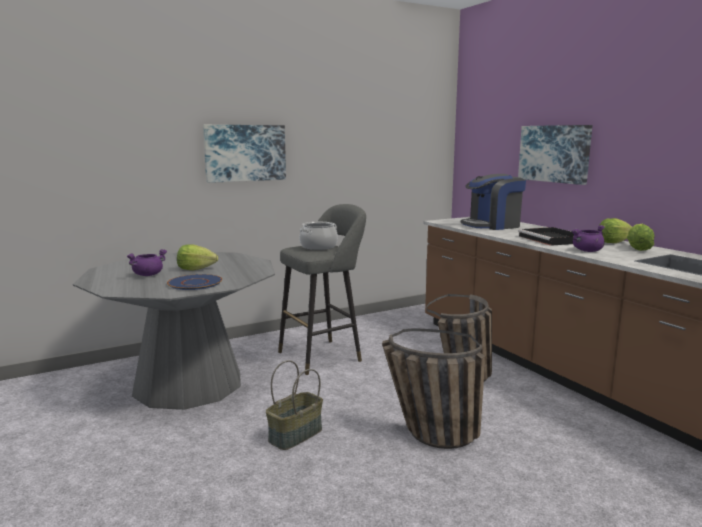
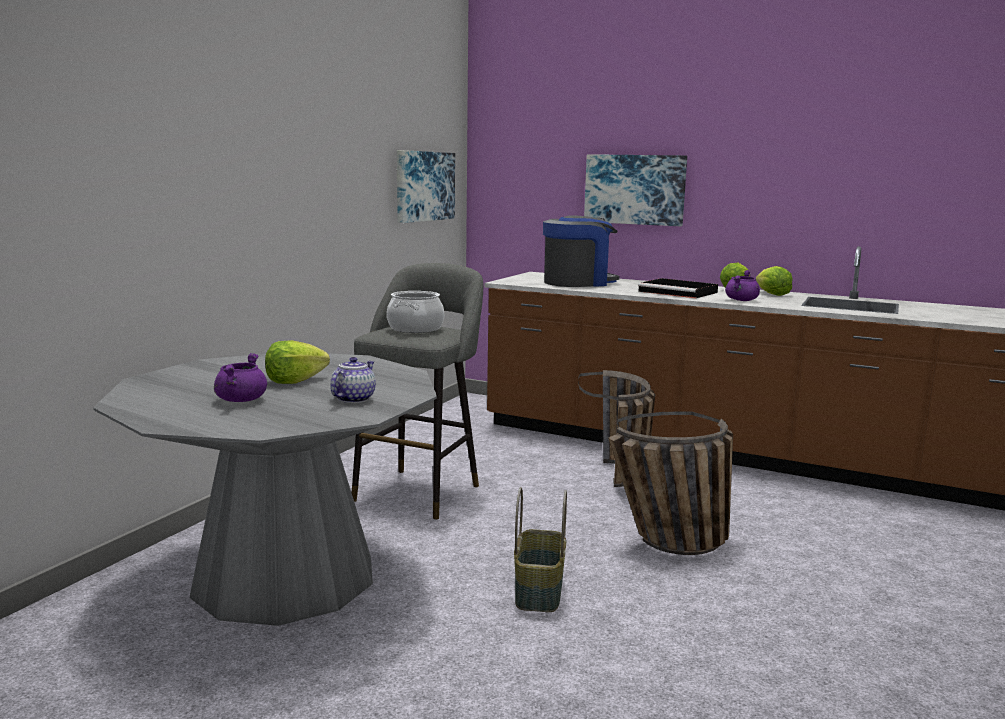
camera: 35 degrees left, 0 degrees up
(195, 283) = (353, 399): blue plate -> teapot
(245, 153) = (257, 187): picture -> picture (424, 186)
(492, 225) = (578, 282): coffee machine -> coffee machine turned 150 degrees counterclockwise

